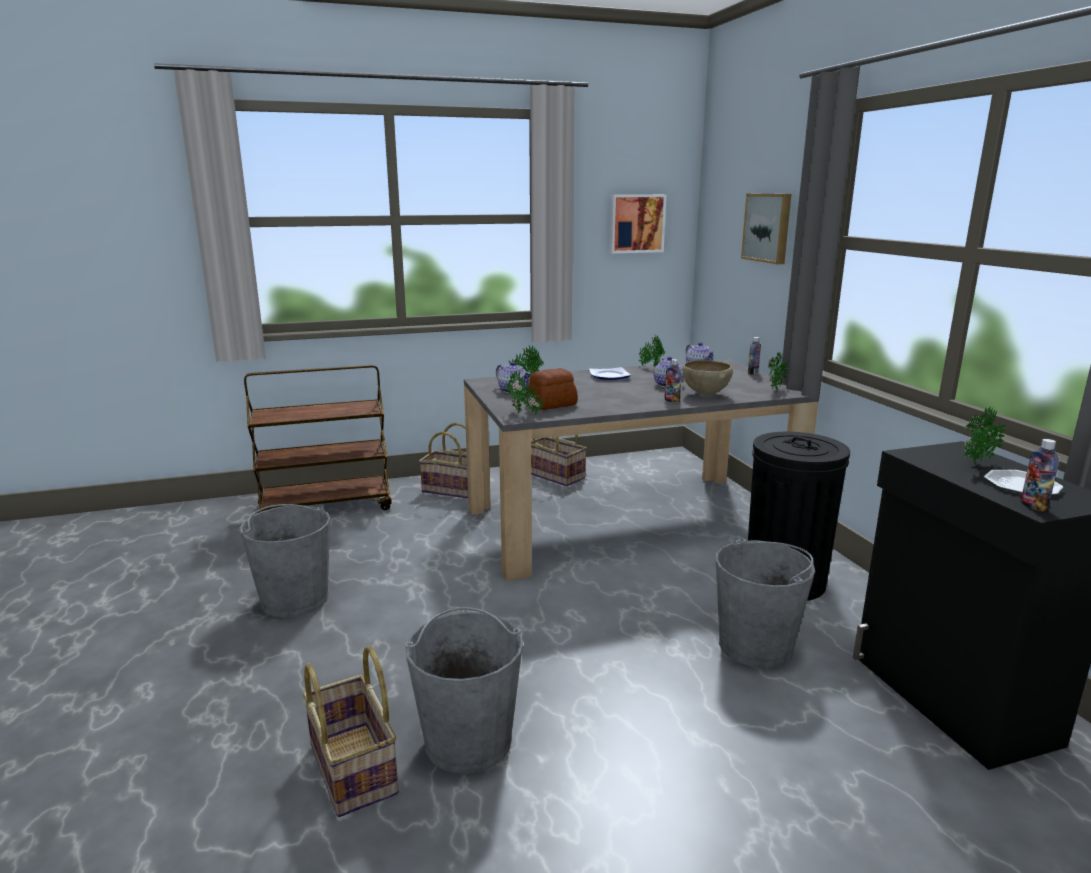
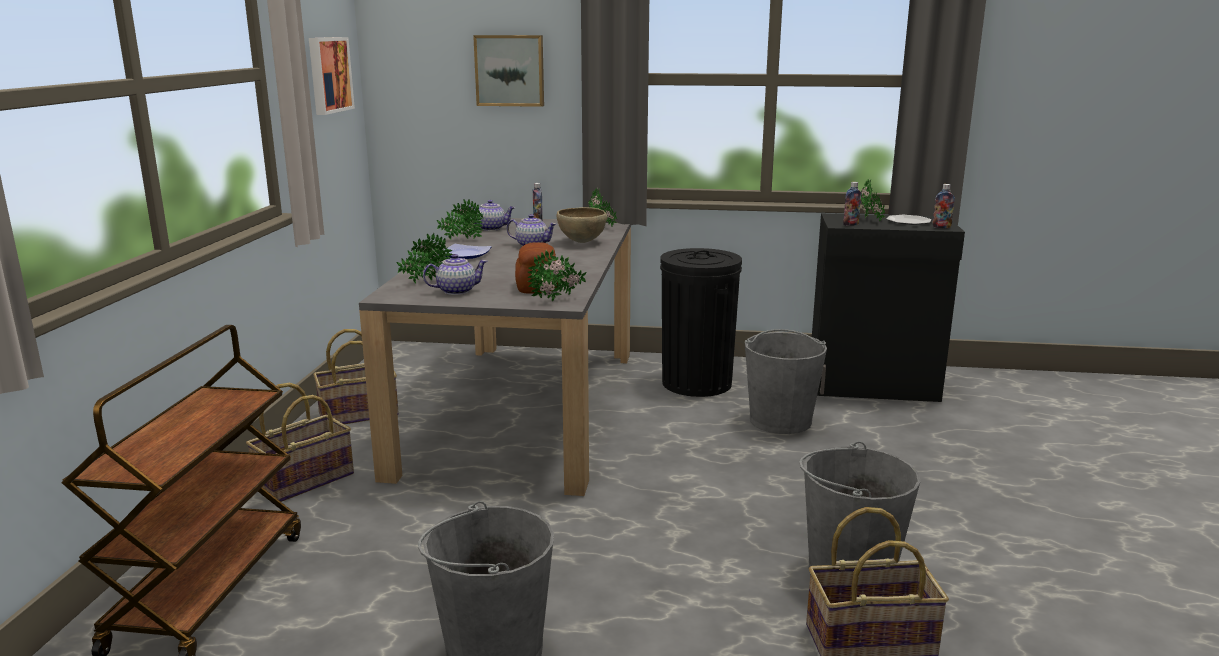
camera: 65 degrees left, 0 degrees up
(672, 400) = (585, 253): bottle -> bottle (850, 224)

